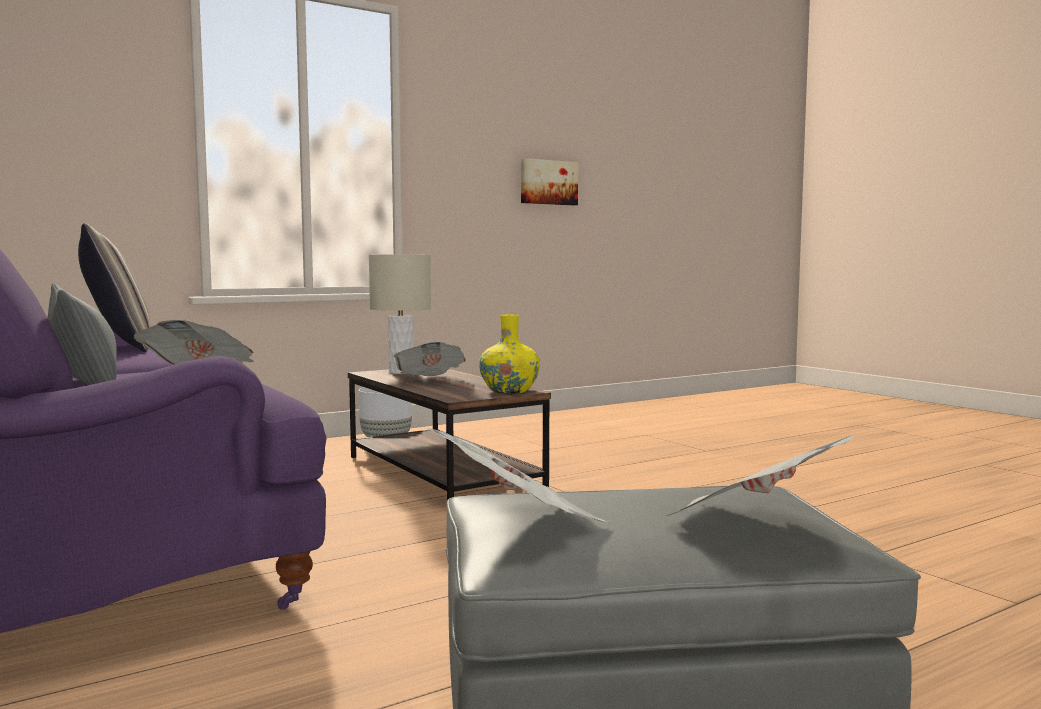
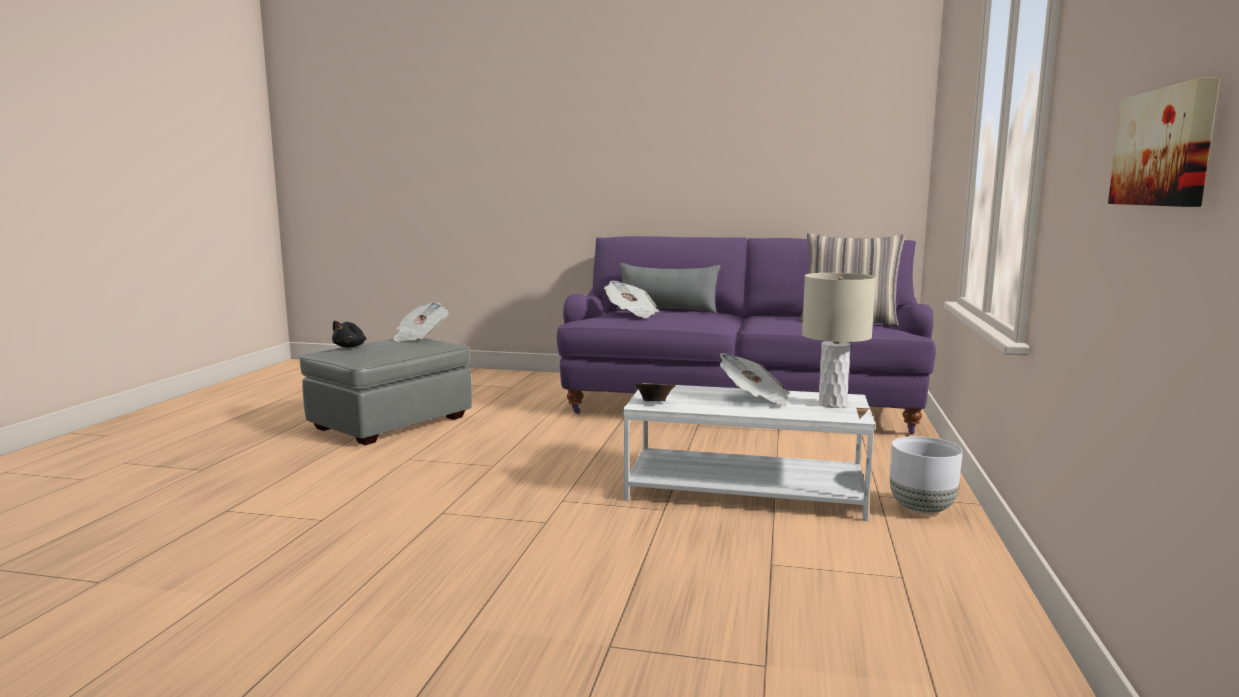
camera: 135 degrees right, 5 degrees up
(440, 473) = (746, 490): brown coffee table -> white coffee table
(509, 391) = (654, 402): yellow vase -> brown bowl
(754, 525) = (350, 347): newspaper -> black plush toy

